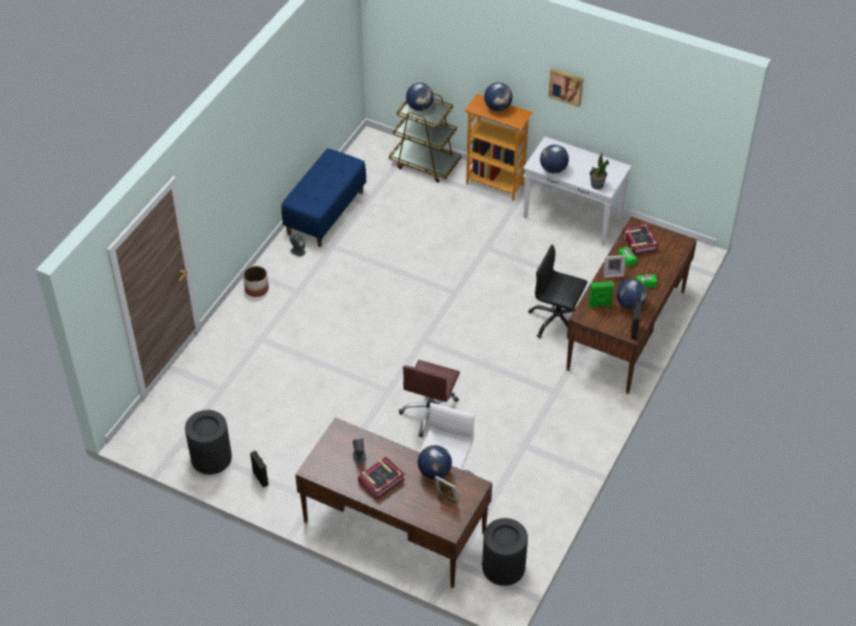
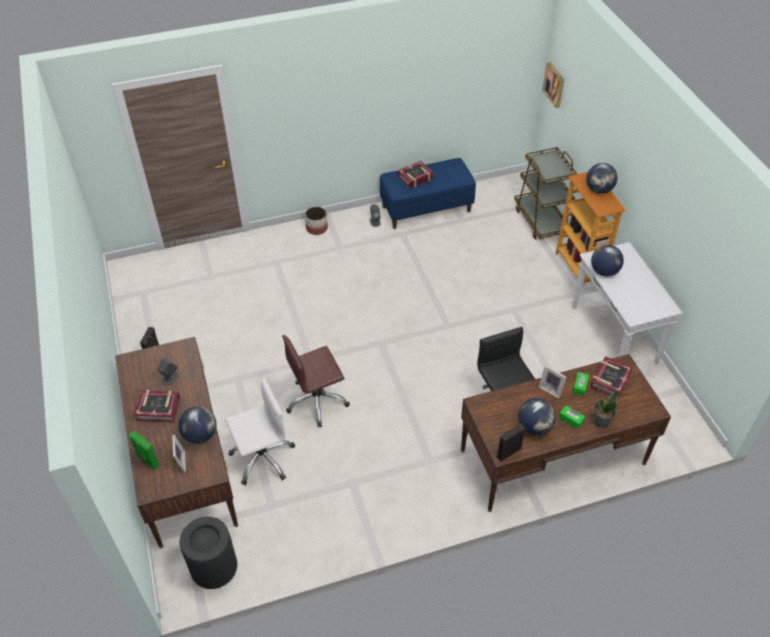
camera: 45 degrees right, 0 degrees up
(211, 458) = (145, 316): black trash can -> none
(314, 188) = (415, 177): none -> book
(419, 107) = (550, 161): globe -> none
(566, 86) = (658, 196): picture -> picture (554, 84)
(597, 185) = (628, 308): potted plant -> potted plant (601, 421)
(599, 305) = (505, 407): green speaker -> green speaker (147, 461)

